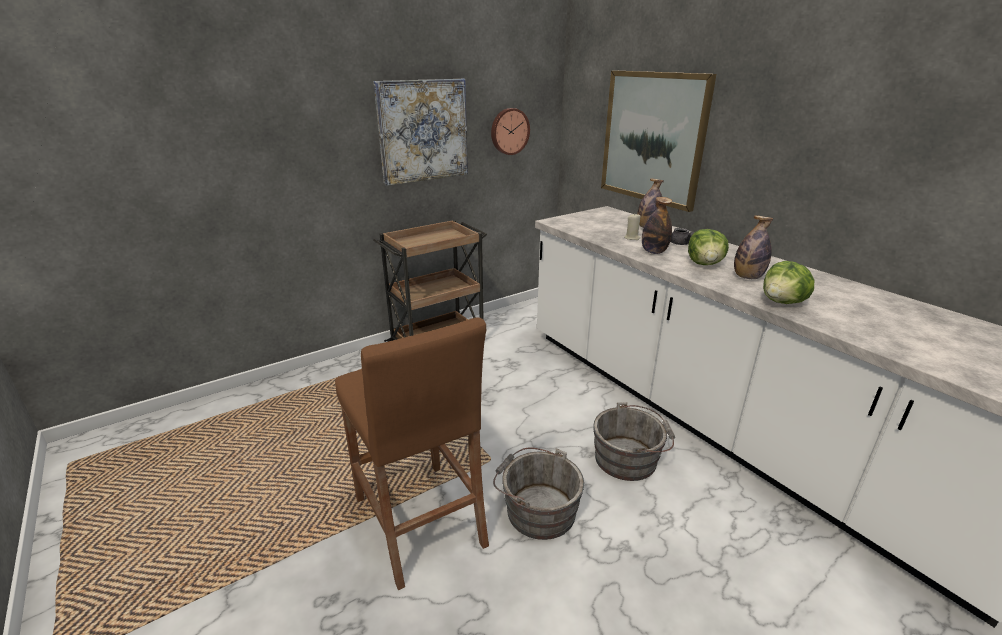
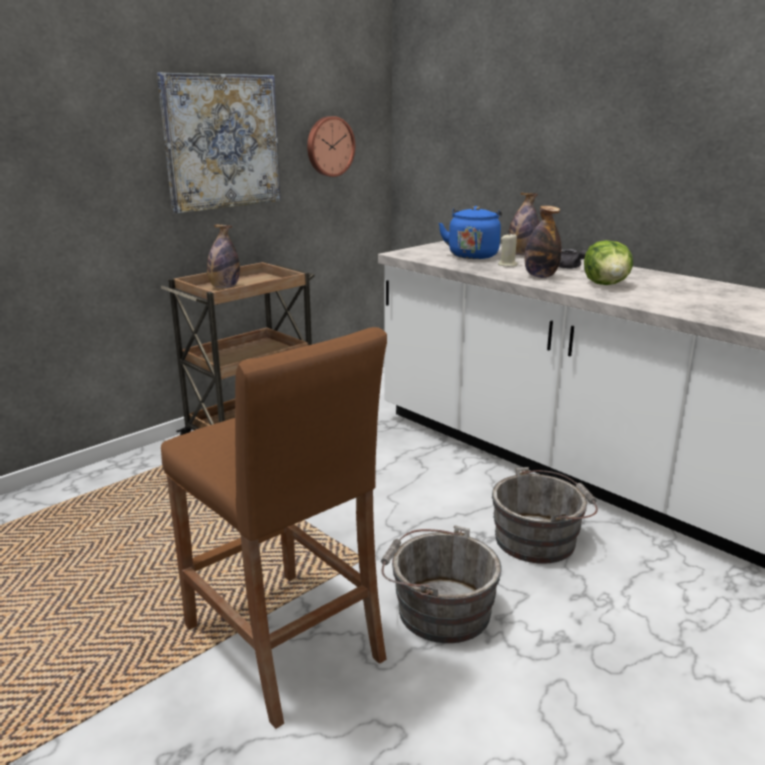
camera: 10 degrees left, 5 degrees down
(608, 226) = (473, 255): none -> blue kettle
(652, 138) = (516, 146): picture -> none
(747, 277) = (661, 294): bottle -> bottle (224, 287)
(783, 302) = (711, 313): lettuce -> none

